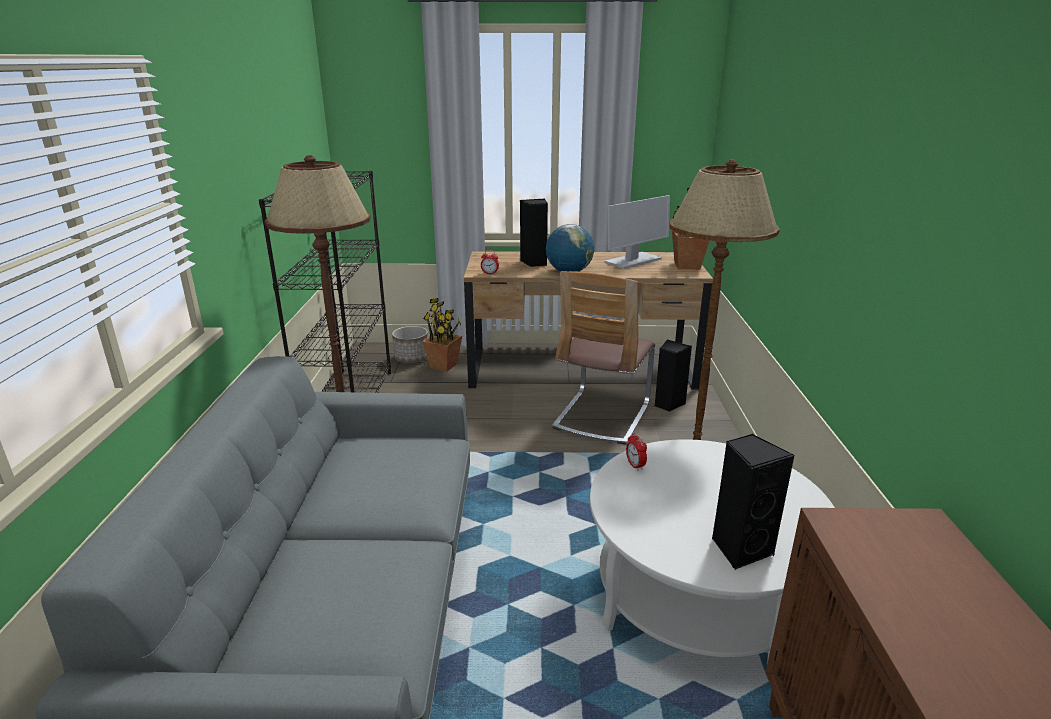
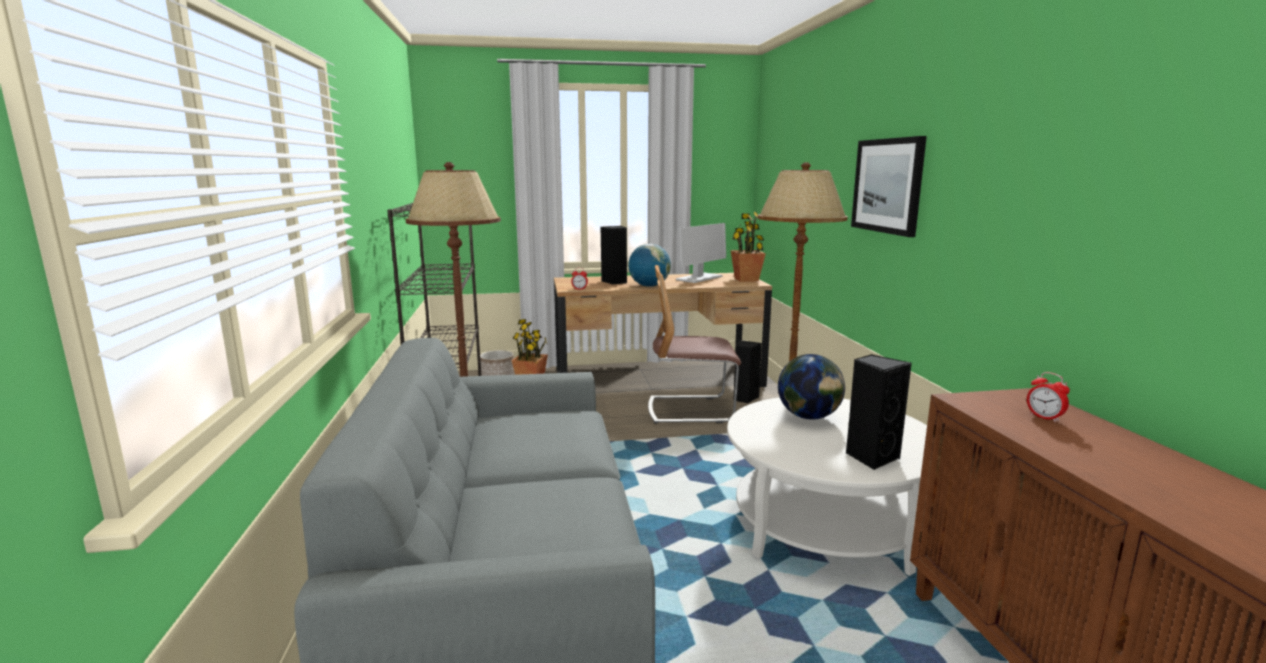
camera: 10 degrees left, 10 degrees down
(602, 416) = (690, 410): chair -> chair turned 75 degrees clockwise
(635, 465) = (758, 414): alarm clock -> alarm clock (1044, 418)
(692, 476) = (808, 417): none -> globe
(833, 195) = (887, 185): none -> picture

